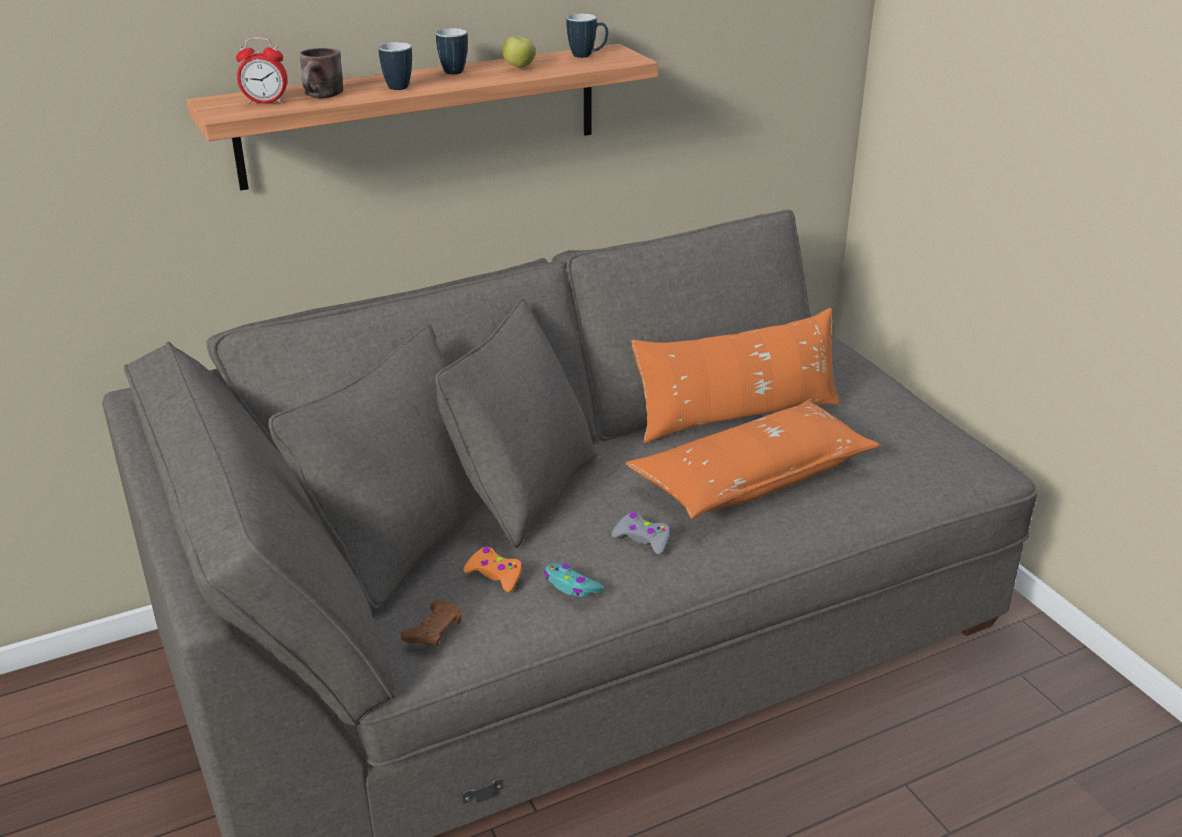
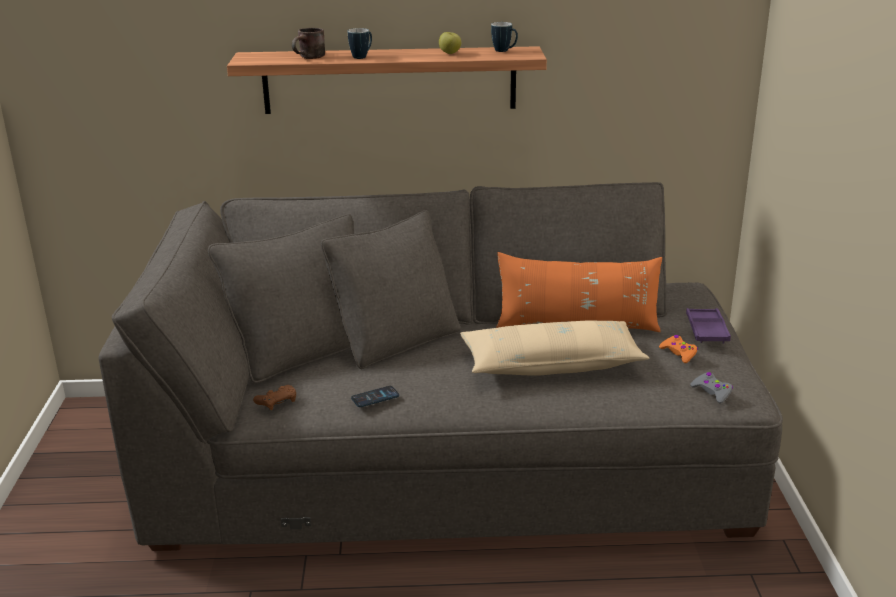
camera: 25 degrees right, 5 degrees down
(266, 102) = (274, 58): alarm clock -> none
(454, 74) = (404, 53): mug -> none
(495, 575) = (335, 380): orange game controller -> orange game controller (679, 353)
(572, 586) = (375, 397): turquoise game controller -> phone
(642, 539) = (443, 382): grey game controller -> grey game controller (712, 392)
(752, 478) = (551, 364): orange pillow -> beige pillow
(883, 389) = (706, 330): none -> purple tray

